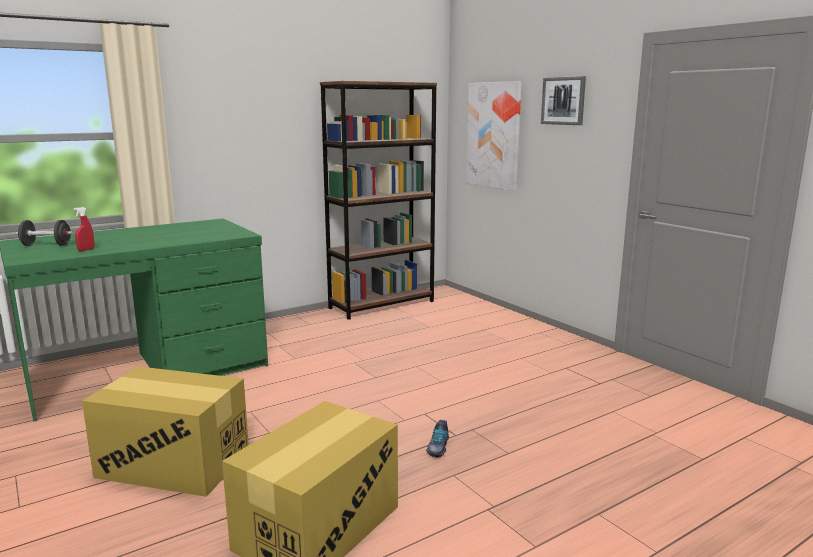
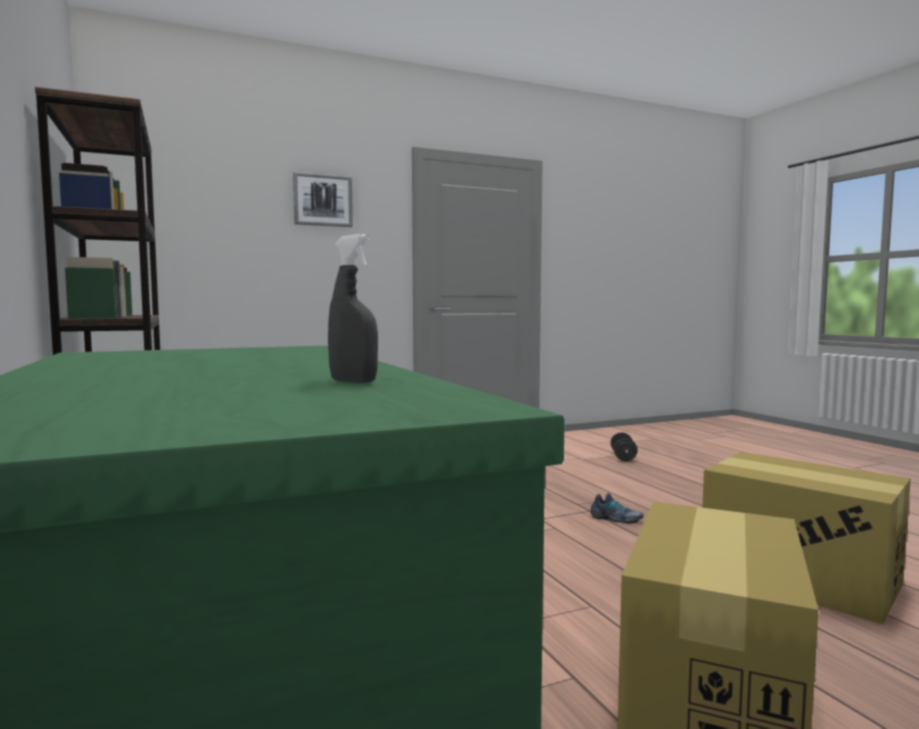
camera: 80 degrees left, 10 degrees down
(46, 245) = (189, 407): black dumbbell -> black dumbbell (623, 457)
(86, 250) = (353, 381): red spray bottle -> grey spray bottle
(493, 135) = (203, 237): picture -> none

